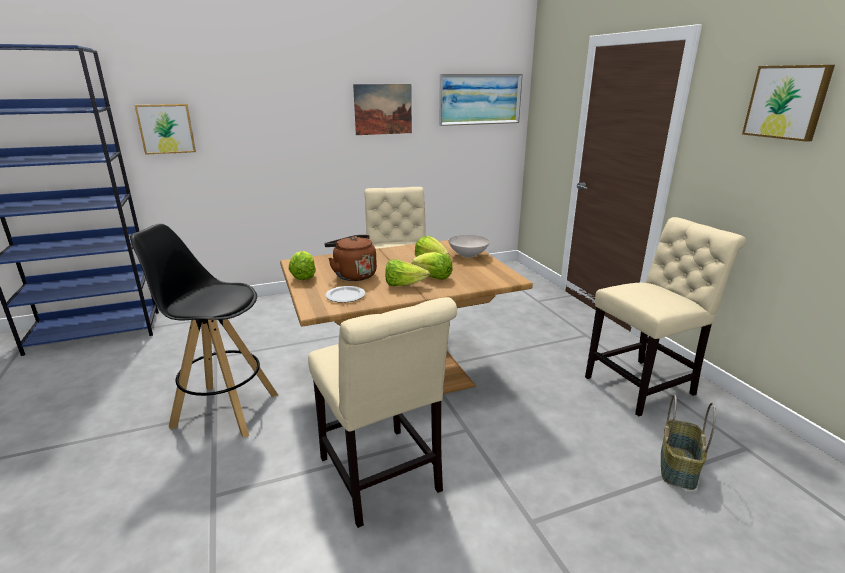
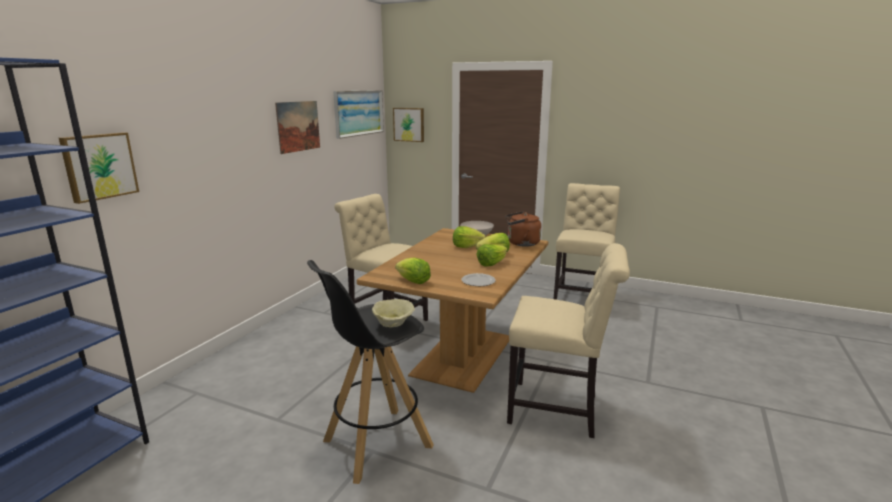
camera: 45 degrees left, 5 degrees down
(209, 304) = (394, 324): none -> beige bowl
(353, 275) = (444, 269): brown kettle -> brown kettle (521, 243)
(679, 467) = (652, 327): basket -> none
(787, 102) = (620, 107): picture -> picture (409, 124)

